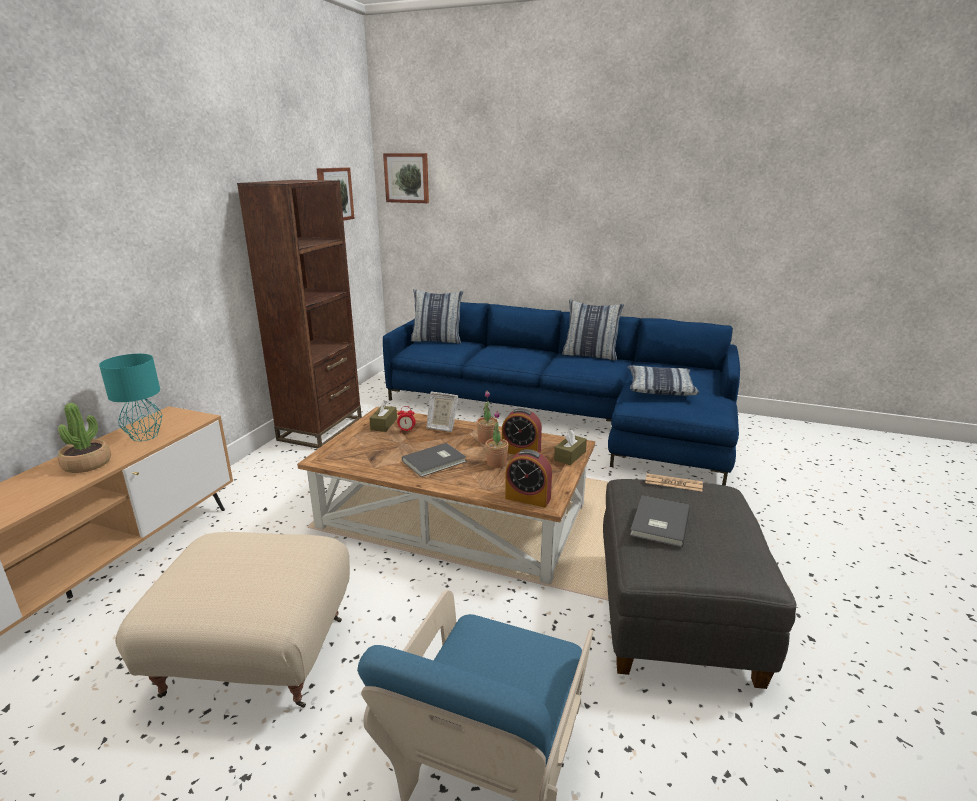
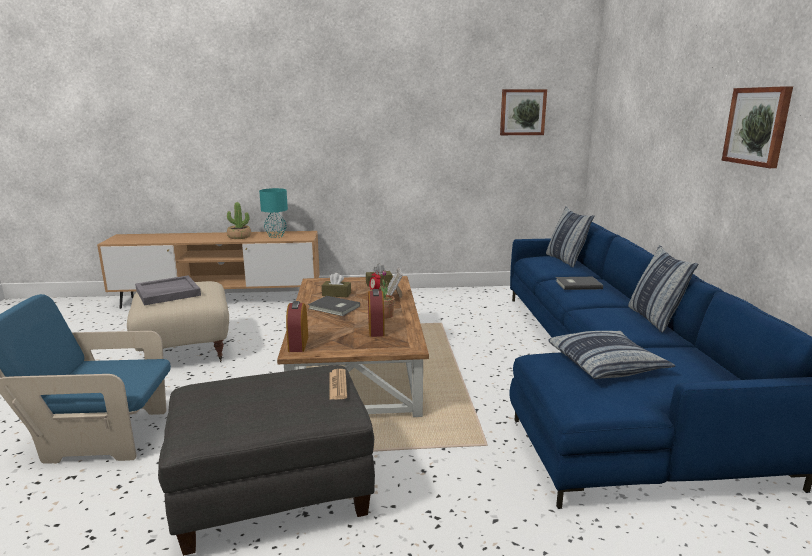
camera: 65 degrees right, 5 degrees down
(233, 579) = (167, 293): none -> grey tray
(321, 429) = (434, 295): brown bookcase -> none
(407, 178) = (608, 100): picture -> picture (757, 126)
(496, 463) = (347, 325): potted plant -> none
(570, 456) = (385, 348): brown tissue box -> brown tissue box (336, 294)
(658, 523) = (255, 382): grey book -> grey book (577, 284)

